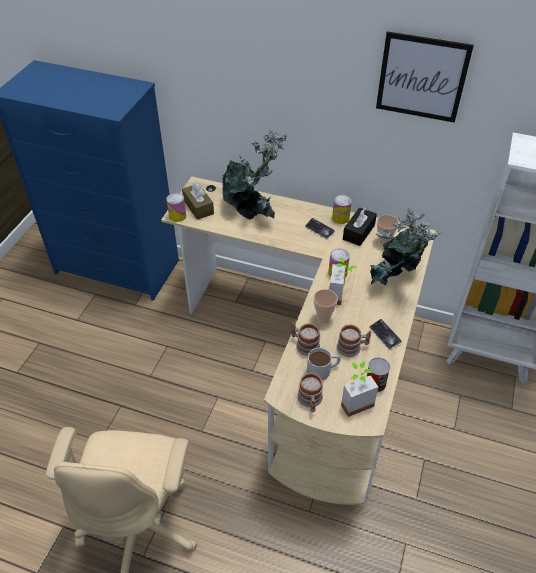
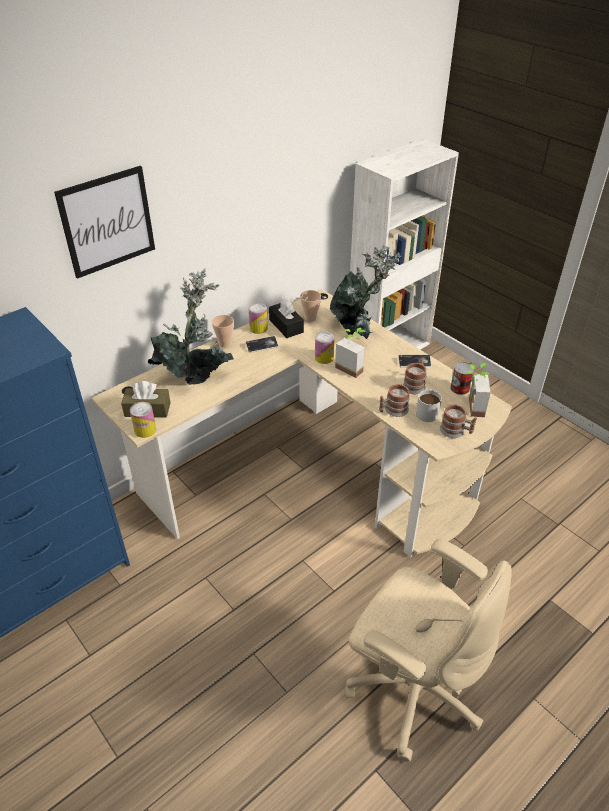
camera: 60 degrees left, 5 degrees down
(323, 318) = (370, 387): cup -> cup (225, 344)
(422, 77) = (283, 151): picture -> picture (107, 222)

